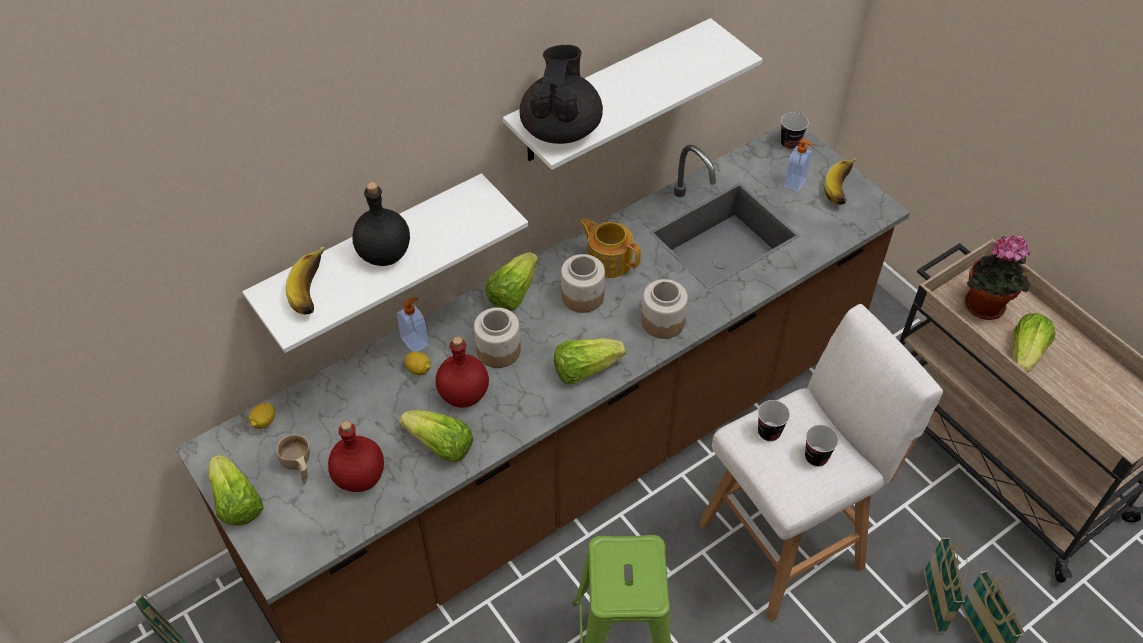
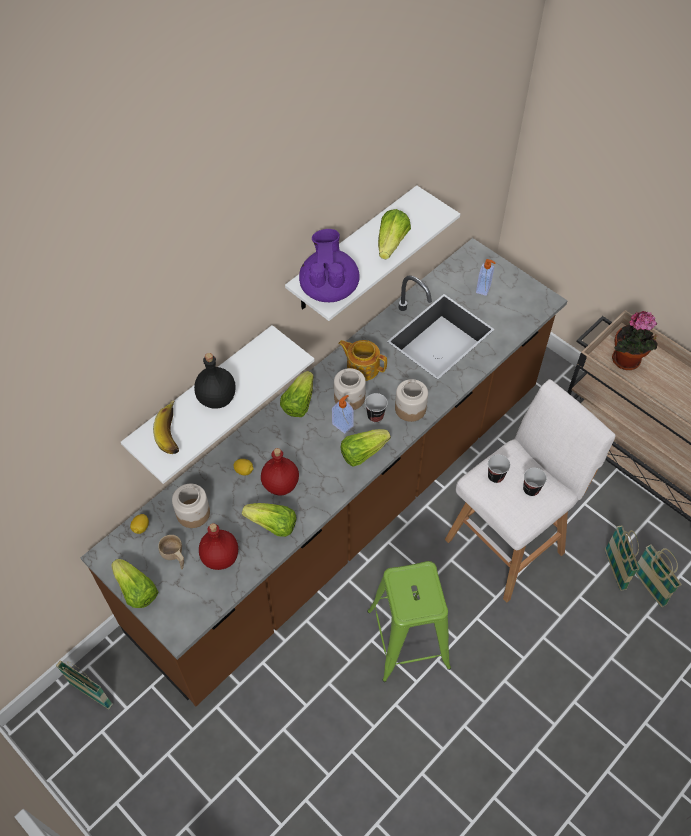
camera: 10 degrees left, 5 degrees up
(415, 341) = (237, 450): soap dispenser -> soap dispenser (343, 424)
(498, 350) = (298, 447): jar -> jar (193, 513)
(561, 129) = (329, 288): black teapot -> purple teapot
(790, 144) = (474, 258): cup -> cup (375, 416)
(843, 189) = (518, 289): banana -> none
(1025, 353) = (659, 391): lettuce -> lettuce (391, 244)

